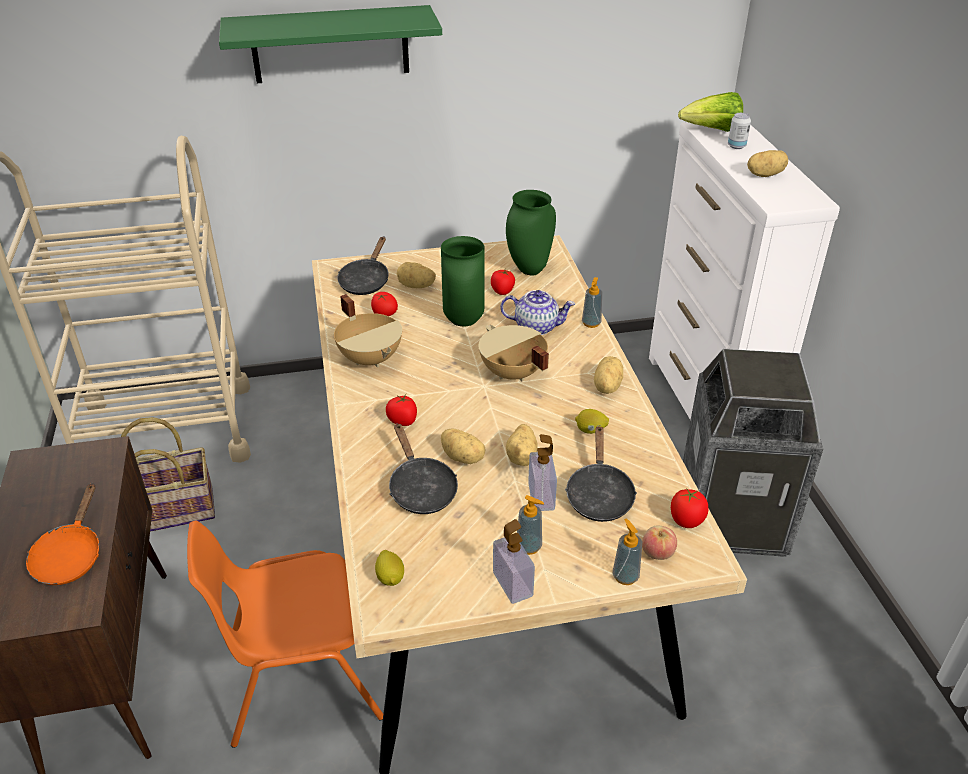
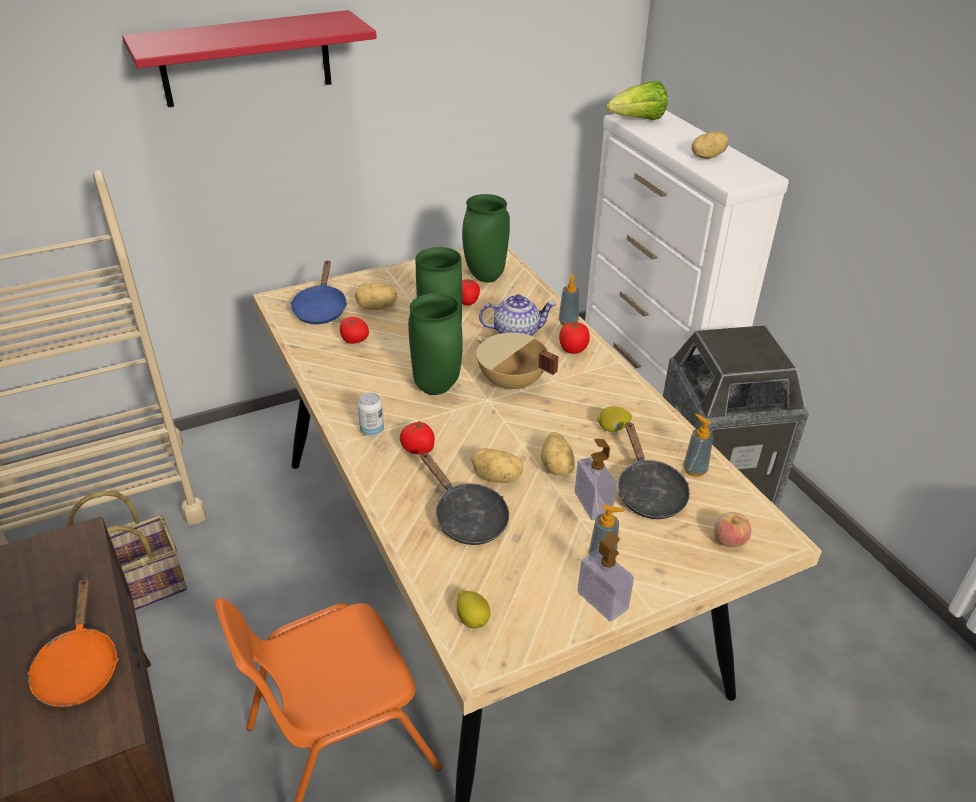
camera: 15 degrees left, 0 degrees up
(330, 44) = (246, 59): green shelf -> red shelf
(366, 281) = (320, 309): black frying pan -> blue frying pan
(371, 358) = (358, 388): beige cooking pot -> none
(440, 368) = (435, 388): none -> green vase
(606, 386) = (609, 382): potato -> none
(625, 576) = (709, 570): soap dispenser -> soap dispenser (694, 470)
(686, 521) = (742, 503): tomato -> tomato (573, 350)
(736, 146) = (667, 133): can -> can (372, 430)

